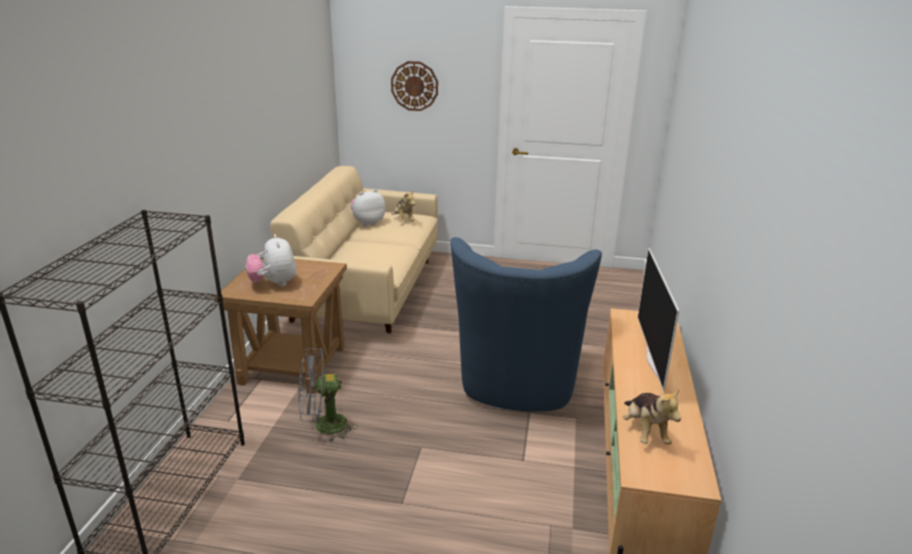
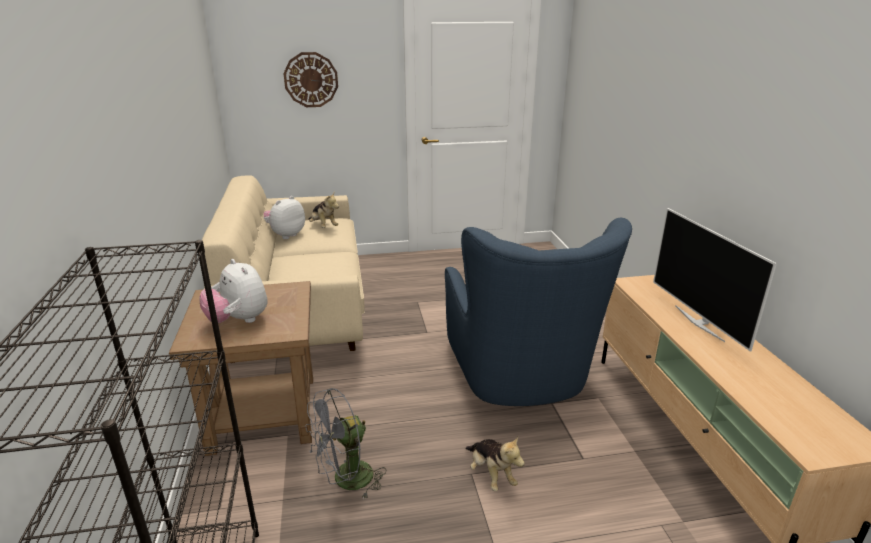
camera: 20 degrees left, 0 degrees up
(645, 431) = (766, 400): plush toy -> plush toy (491, 475)

